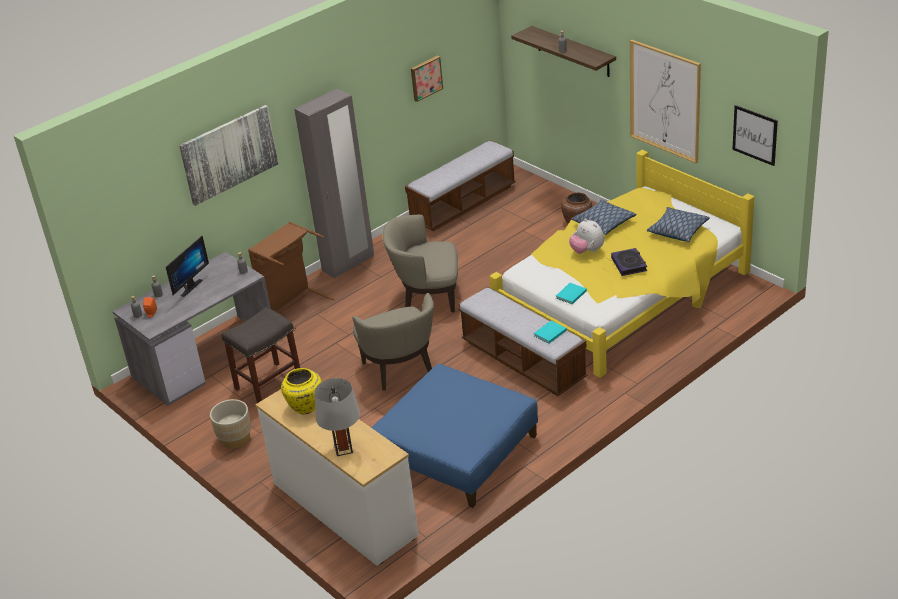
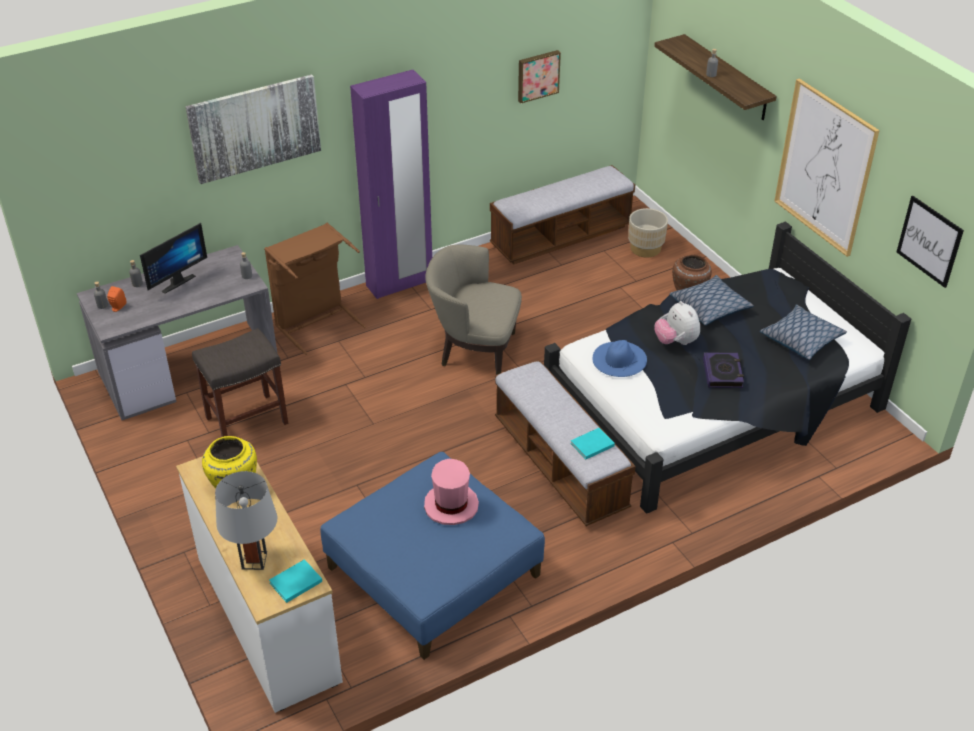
camera: 10 degrees right, 5 degrees up
(235, 438) = (179, 484): beige planter -> beige planter (645, 248)
(348, 263) = (399, 283): grey wardrobe -> purple wardrobe
(400, 370) = (407, 439): beige armchair -> none
(461, 395) = (451, 505): none -> pink hat
(549, 271) = (619, 359): none -> blue hat
(570, 295) = (634, 398): turquoise book -> turquoise book (294, 582)
(621, 297) = (711, 405): yellow bed -> black bed

